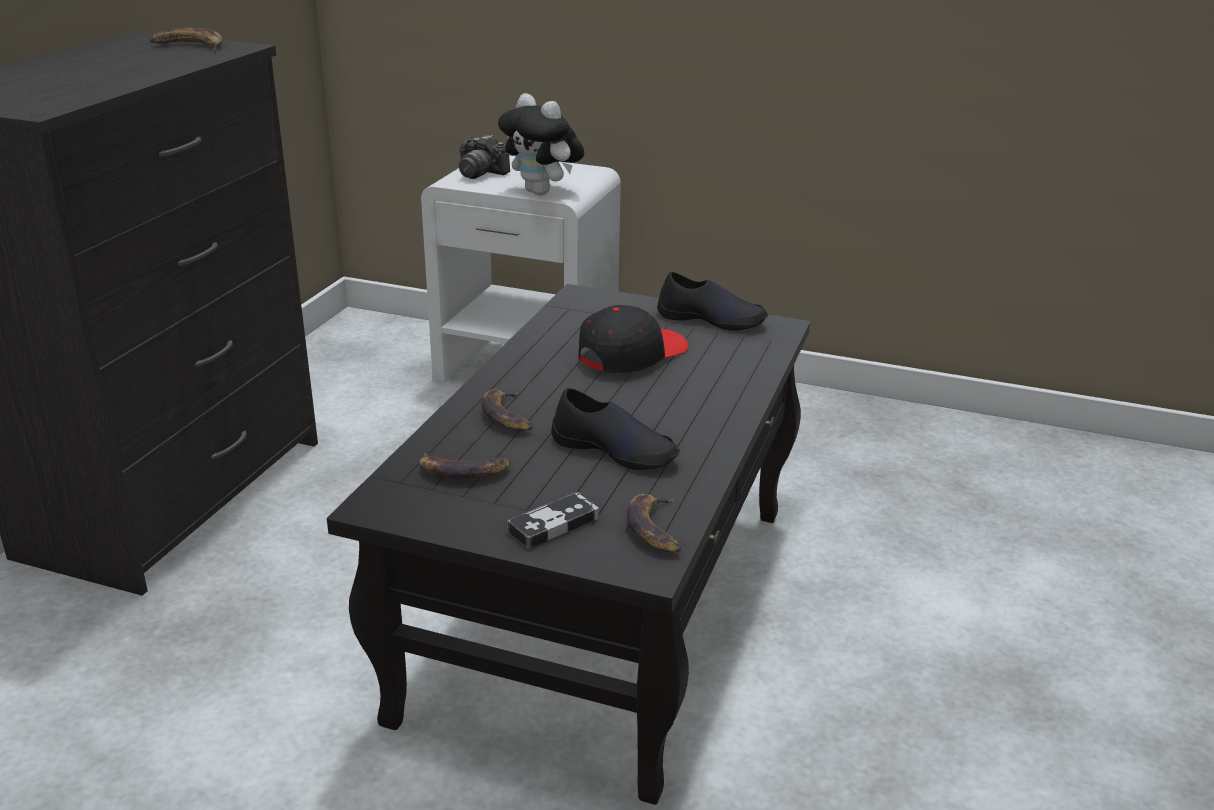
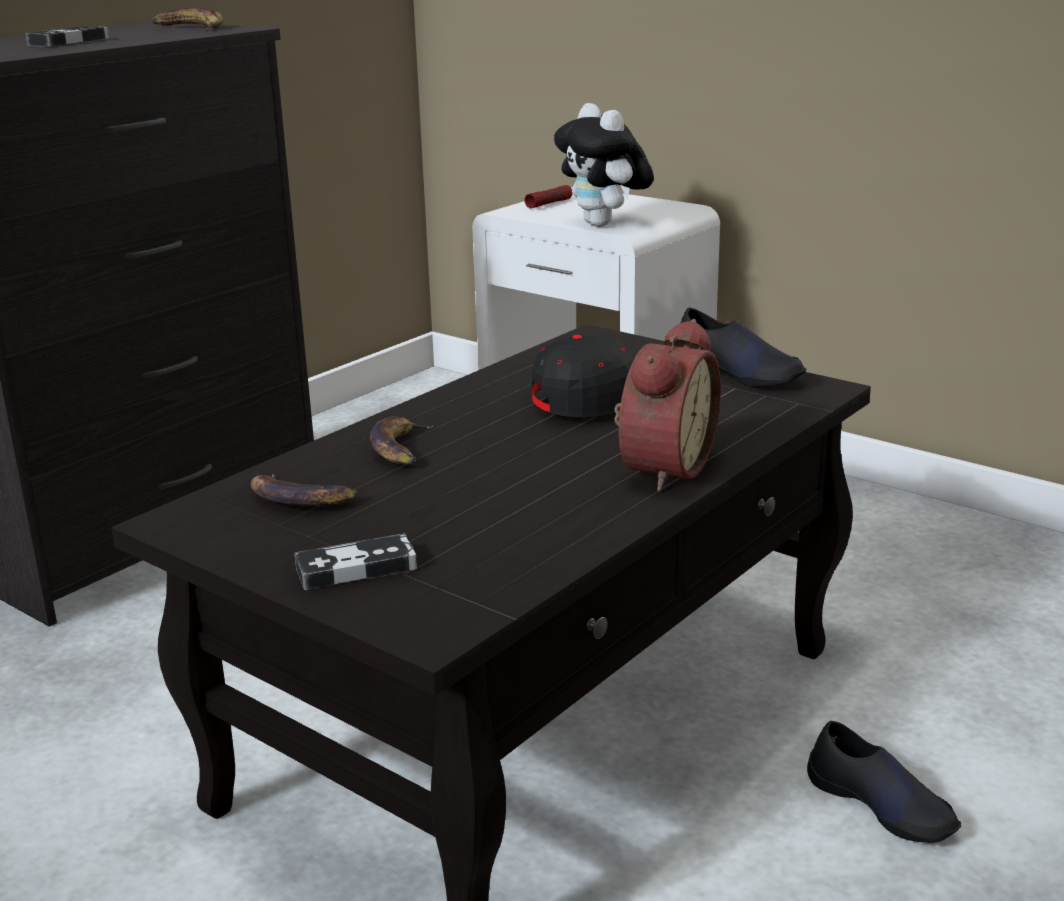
camera: 20 degrees right, 5 degrees down
(102, 72) = (69, 42): none -> game controller
(480, 173) = (549, 204): camera -> flashlight
(615, 450) = (500, 498): black shoe -> black shoe (882, 805)
(655, 529) = (477, 591): banana -> none
(713, 409) = (661, 468): none -> alarm clock

